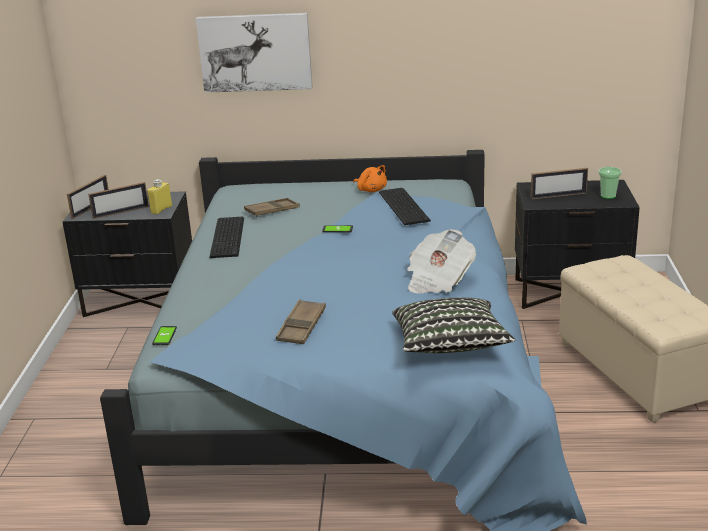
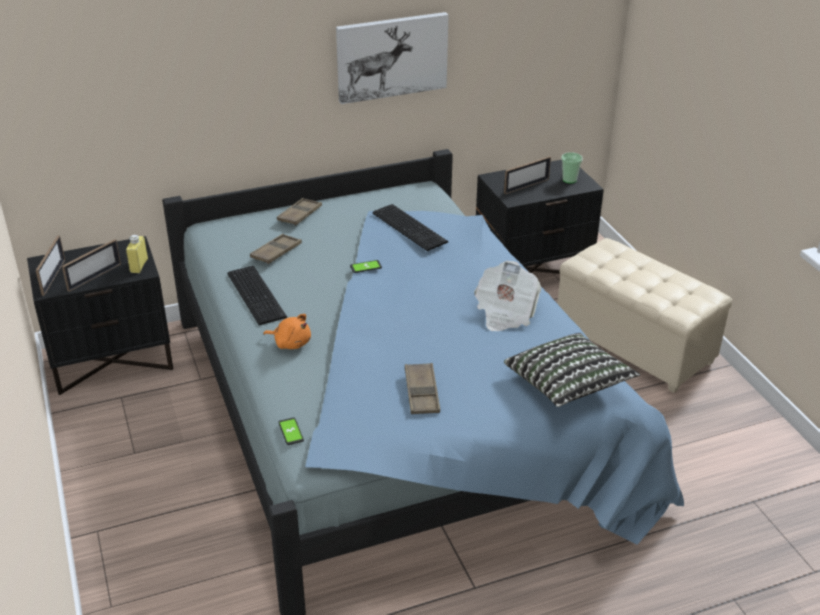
camera: 25 degrees left, 10 degrees up
(255, 52) = (218, 80): picture -> picture (391, 56)
(316, 188) = (300, 215): none -> brown tray
(371, 190) = (357, 209): orange plush toy -> orange plush toy (291, 343)

